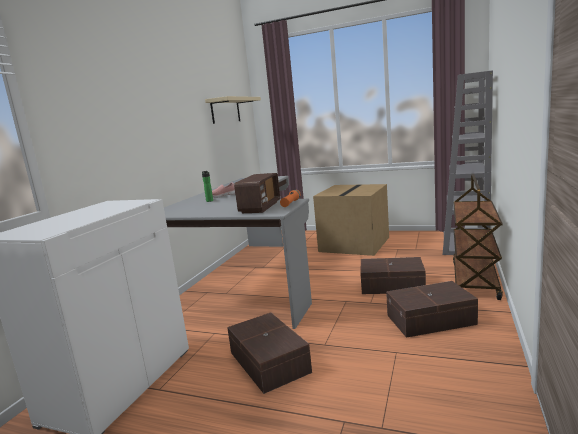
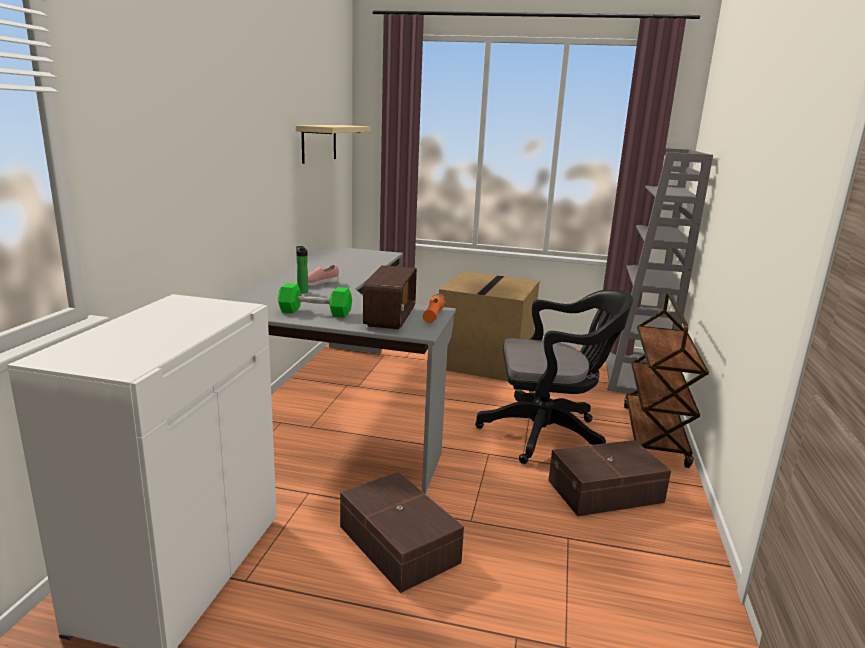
camera: 10 degrees left, 5 degrees up
(211, 210) = (315, 312): none -> green dumbbell
(392, 286) = (548, 434): brown storage box -> black office chair

